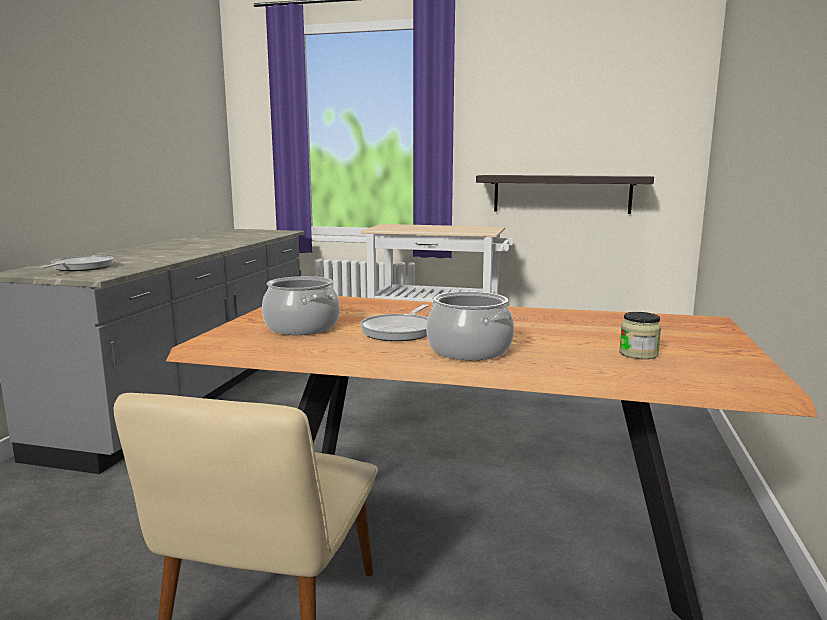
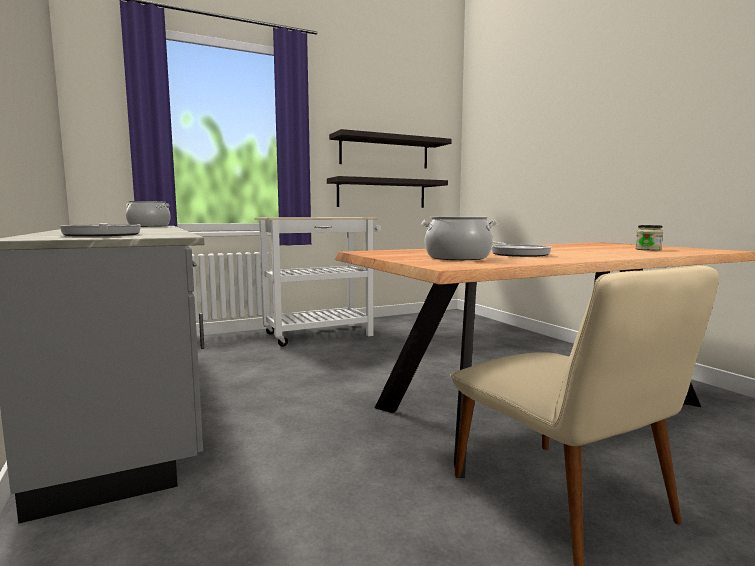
camera: 40 degrees left, 5 degrees down
(470, 350) = (592, 254): cooking pot -> cooking pot (149, 226)
(569, 136) = (384, 152): none -> shelf

